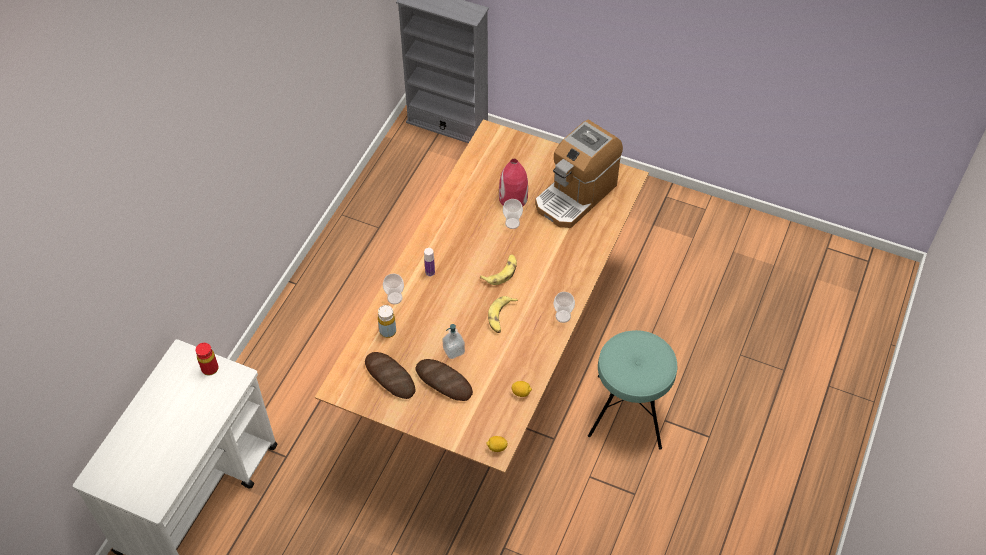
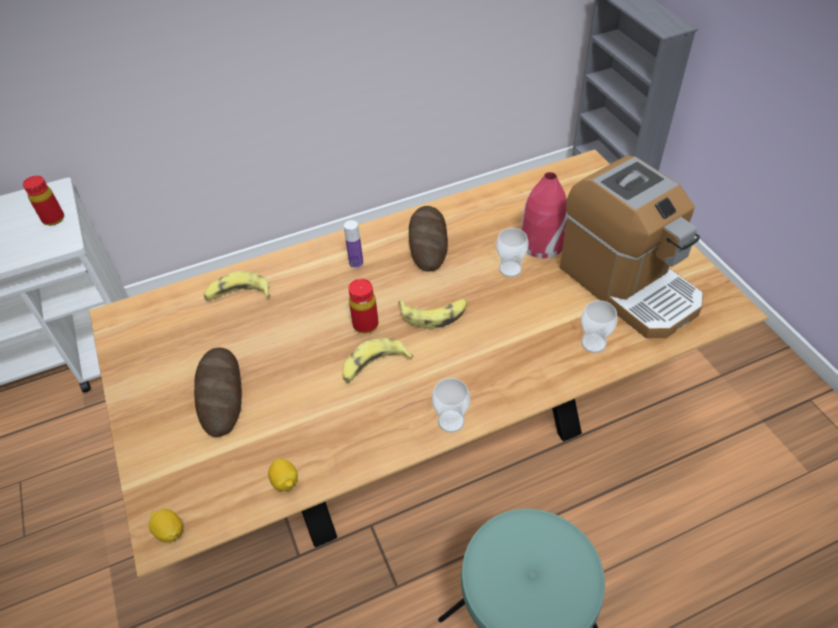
camera: 45 degrees right, 5 degrees down
(388, 331) = (238, 294): yellow bottle -> banana
(390, 377) = (177, 344): bread -> bread (428, 241)
(394, 298) = (288, 265): cup -> cup (593, 343)
(454, 351) = (275, 365): soap dispenser -> none
(474, 300) = (365, 325): none -> red bottle
(575, 195) = (628, 285): coffee machine -> coffee machine turned 120 degrees counterclockwise

